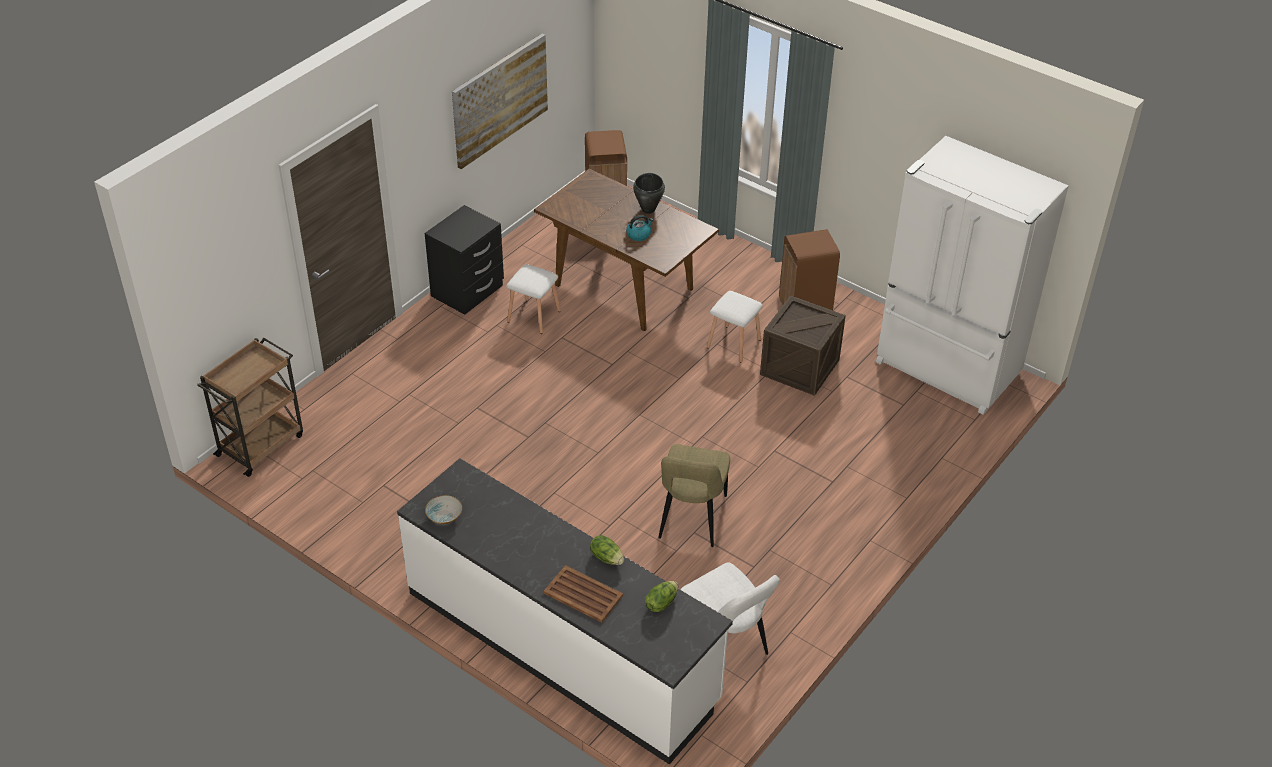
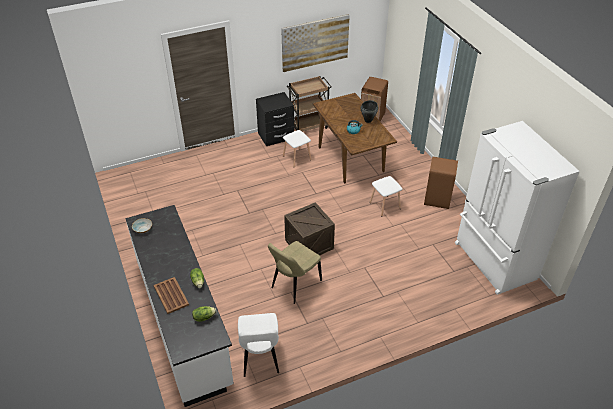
camera: 30 degrees right, 0 degrees up
(261, 444) = (134, 172): brown cart -> brown cart (309, 126)
(799, 367) = (410, 230): crate -> crate (309, 244)

